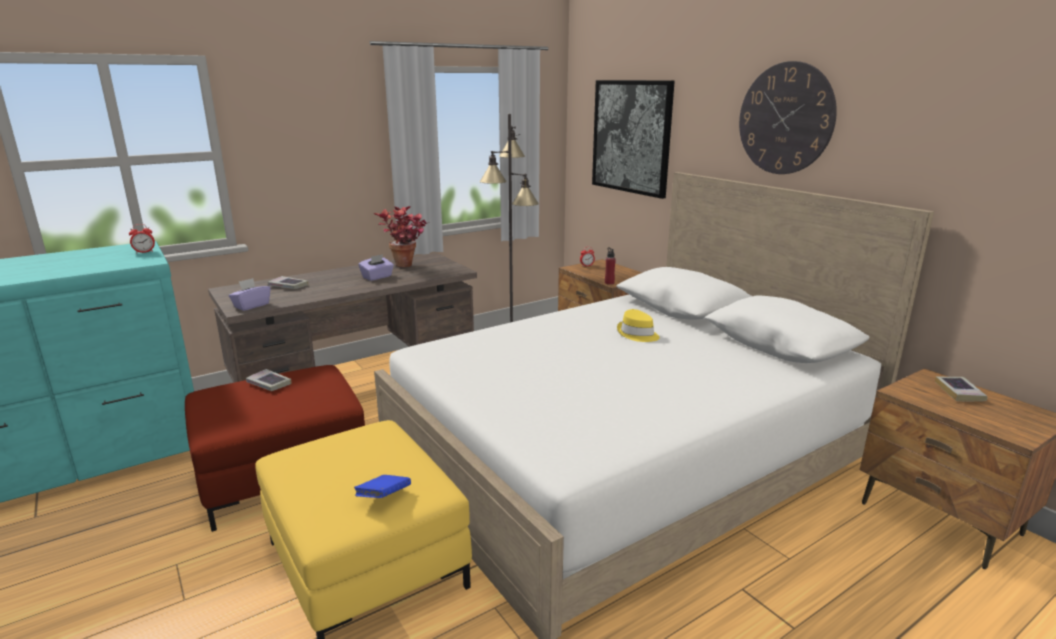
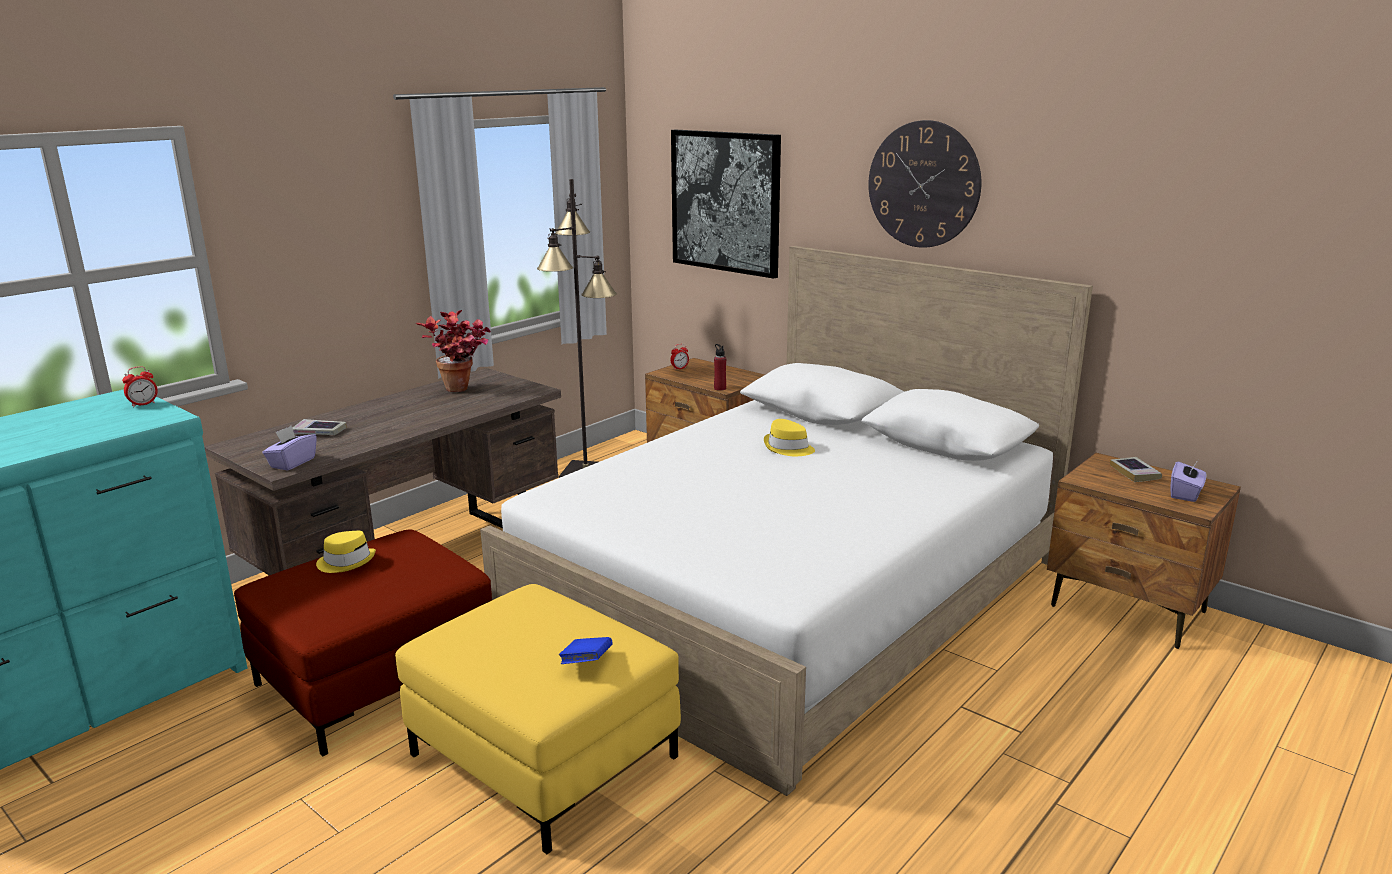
camera: 15 degrees left, 0 degrees up
(269, 384) = (346, 562): book -> yellow hat
(377, 277) = (433, 408): purple tissue box -> purple tissue box (1185, 494)

